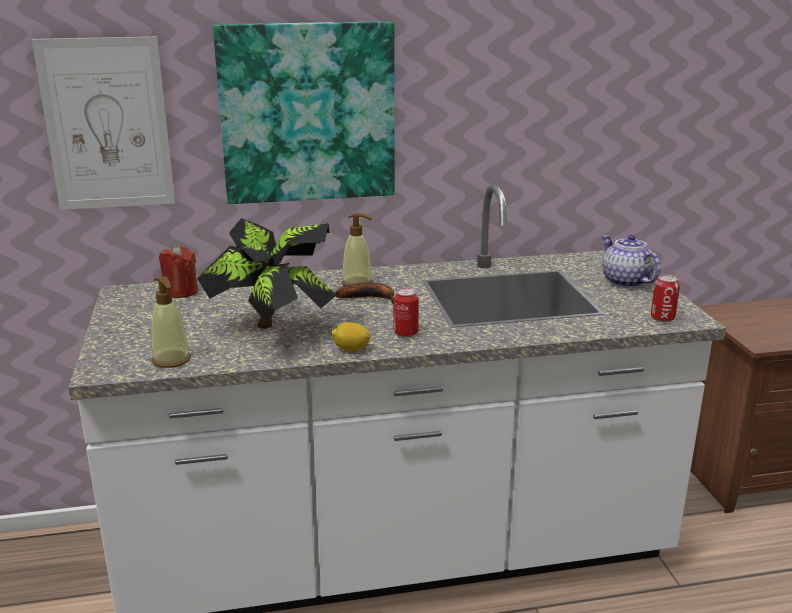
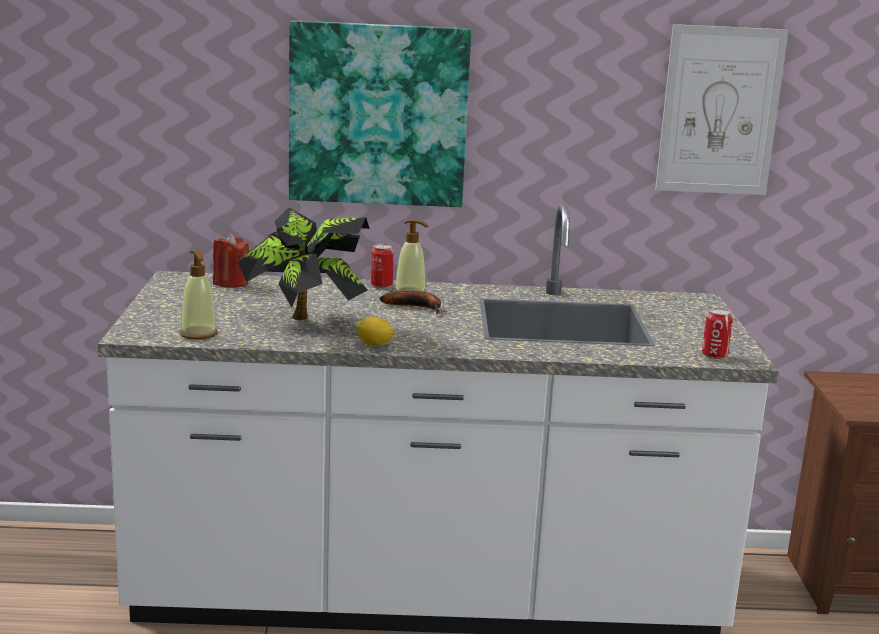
camera: 10 degrees right, 5 degrees down
(107, 125) = (180, 110): picture -> picture (719, 111)
(406, 333) = (436, 338): can -> can (381, 285)
(625, 281) = (698, 321): teapot -> none

